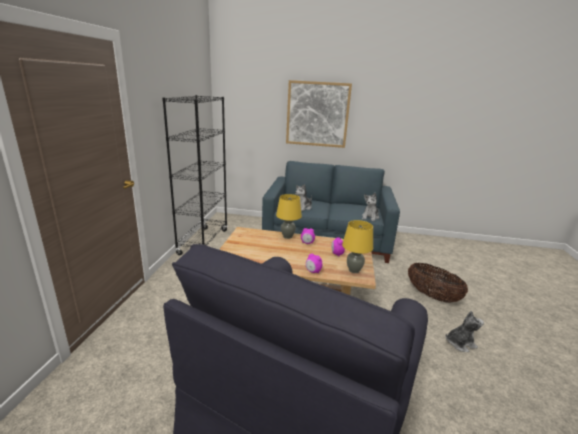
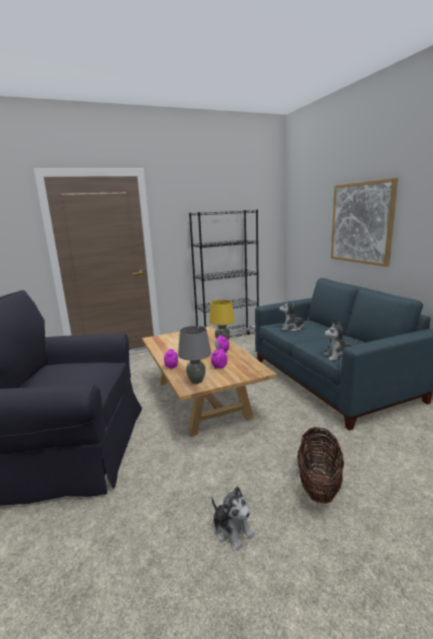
camera: 60 degrees right, 5 degrees down
(354, 270) = (196, 381): yellow table lamp -> grey table lamp

